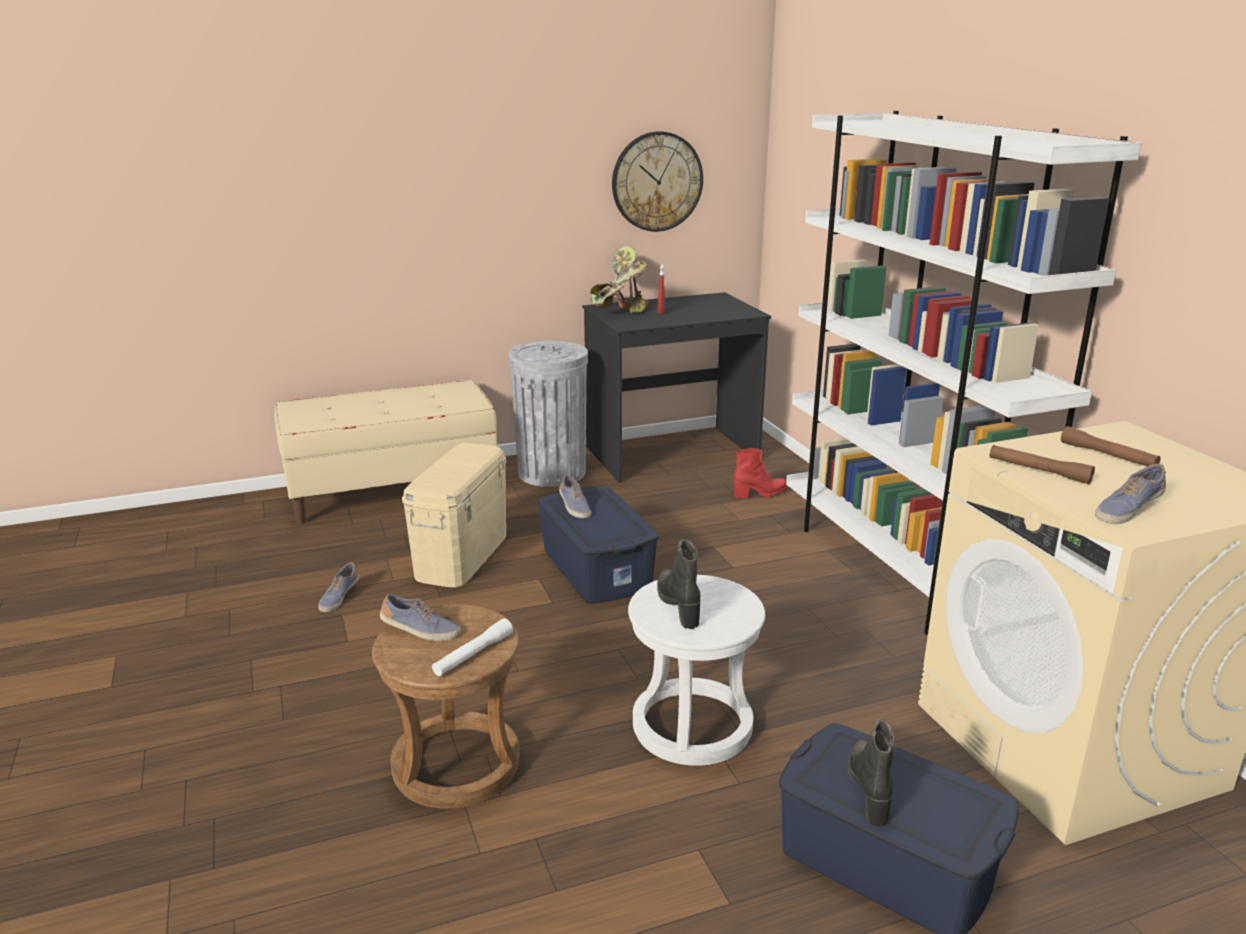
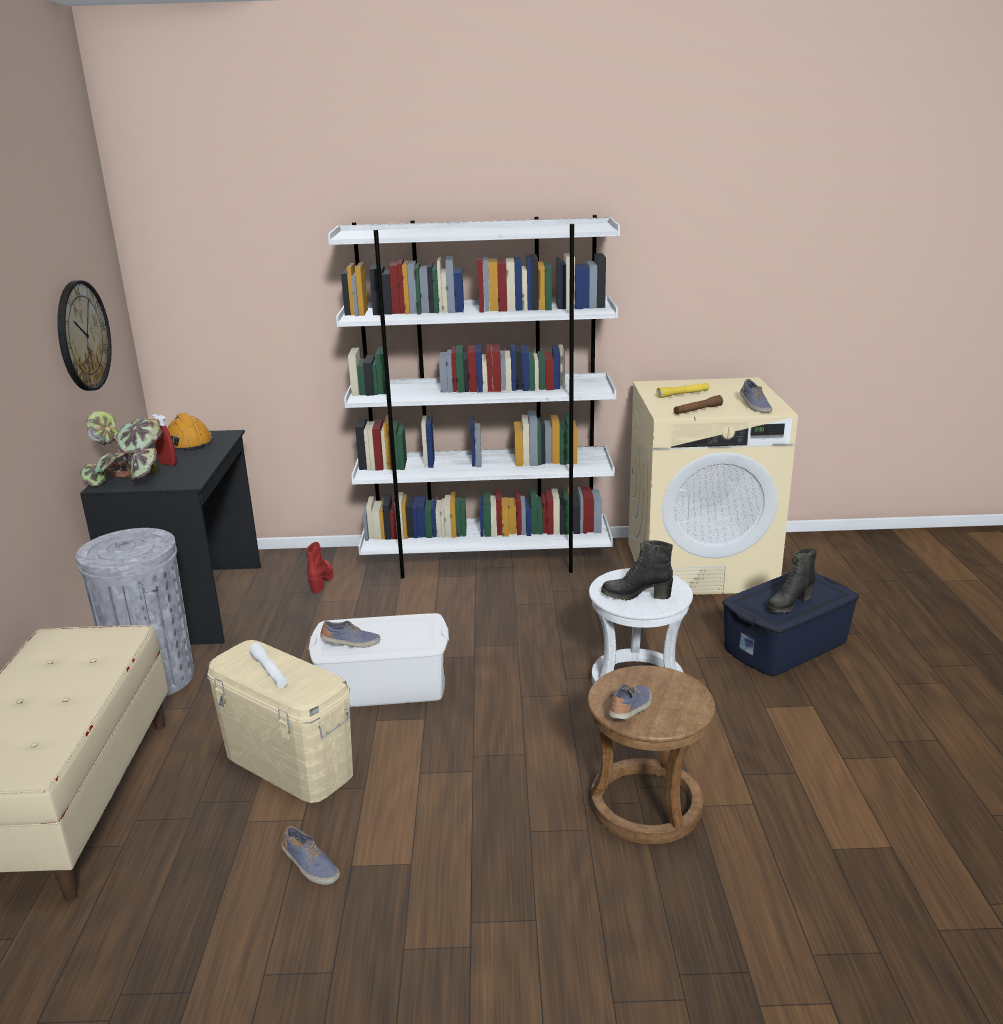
camera: 70 degrees left, 0 degrees up
(473, 654) = (676, 687): white flashlight -> white flashlight (269, 671)
(597, 568) = (383, 684): blue storage box -> white storage box
(716, 307) = (188, 442): none -> orange hard hat
(870, 789) = (788, 604): black boot -> black boot turned 60 degrees counterclockwise
(1107, 456) = (682, 394): brown flashlight -> yellow flashlight

